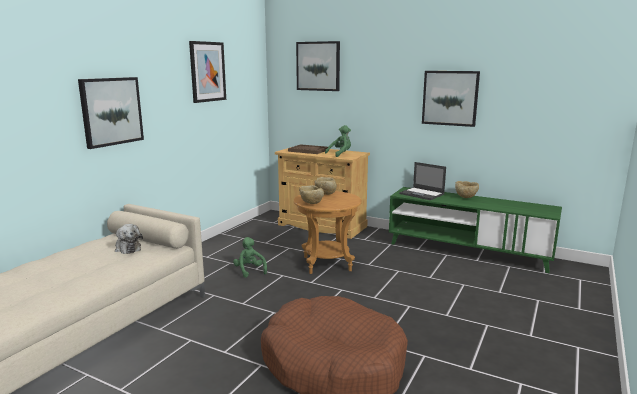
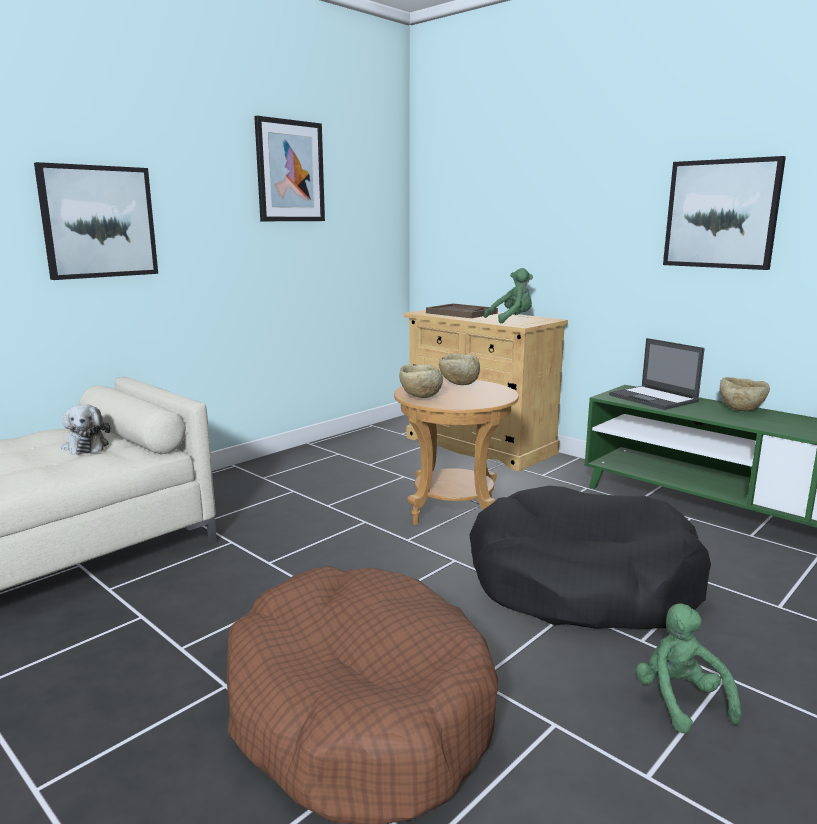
camera: 15 degrees right, 0 degrees up
(249, 271) = (315, 508): green plush toy -> green plush toy (680, 700)
(318, 66) = (488, 166): picture -> none
(408, 293) = (581, 583): none -> black dog bed

